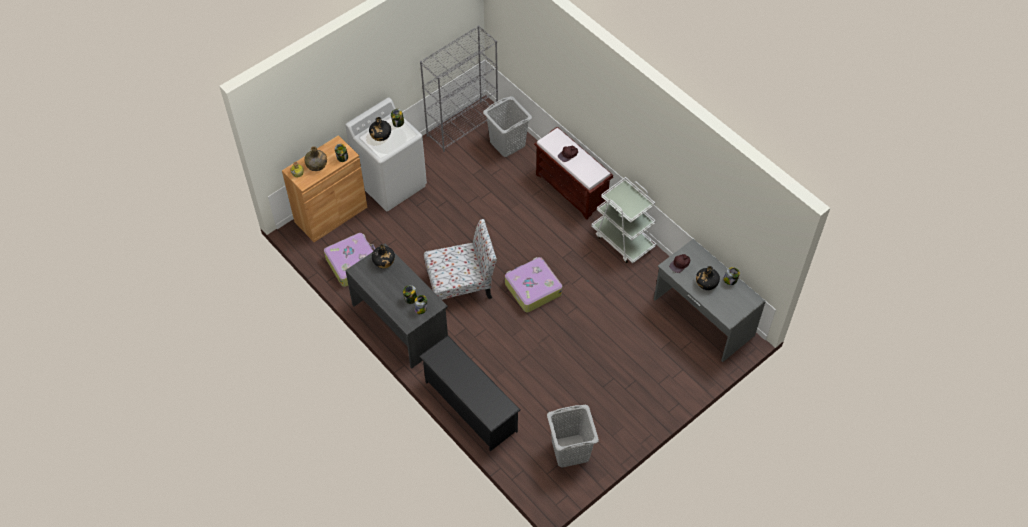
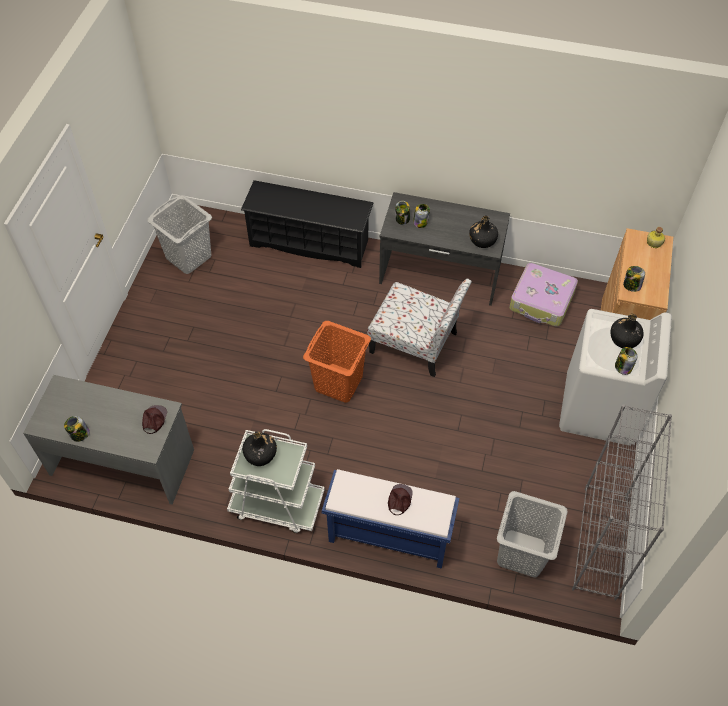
camera: 145 degrees right, 0 degrees up
(316, 165) = (646, 262): green bottle -> none
(461, 284) = (415, 343): chair -> chair turned 105 degrees counterclockwise
(532, 289) = (338, 382): suitcase -> orange laundry basket
(572, 190) = (388, 536): brown bench -> blue bench
(706, 283) = (108, 414): black bottle -> black bottle (261, 454)

